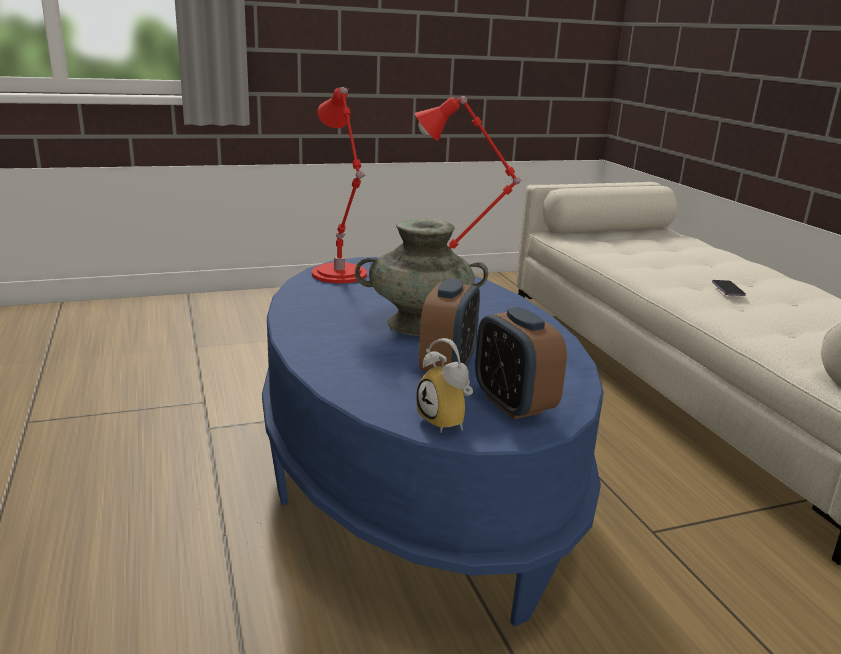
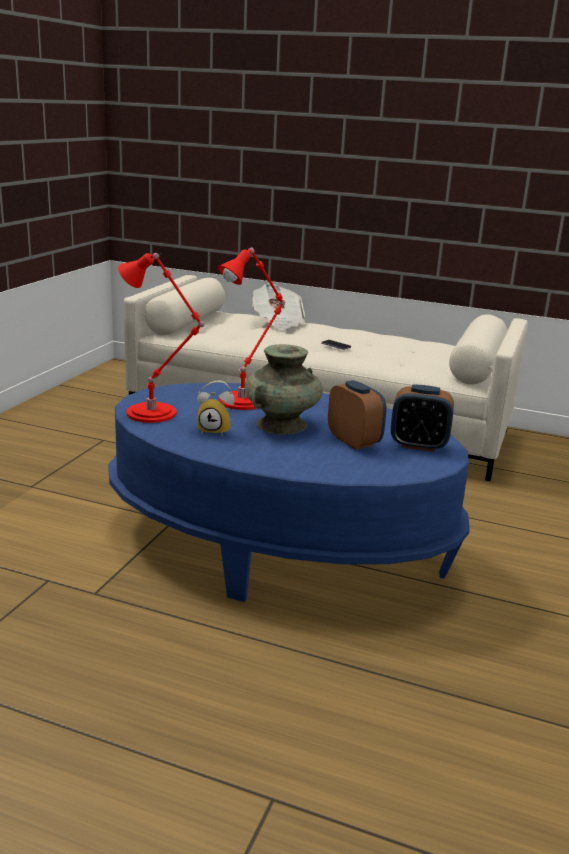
camera: 50 degrees left, 0 degrees up
(448, 421) = (418, 465): alarm clock -> alarm clock (216, 430)
(709, 251) = (278, 322): none -> newspaper

